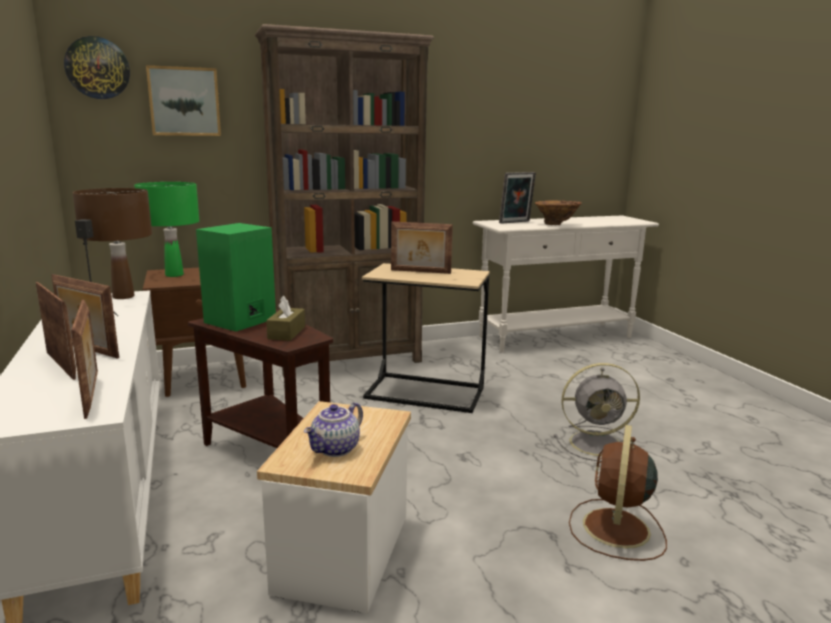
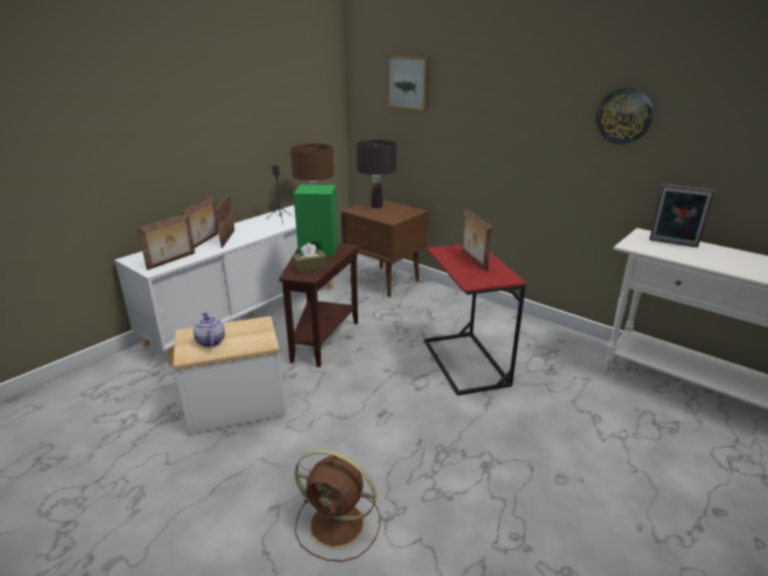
camera: 60 degrees right, 10 degrees up
(97, 68) = (367, 57): wall clock -> wall clock (624, 116)
(174, 275) = (376, 206): green table lamp -> black table lamp
(336, 449) = (210, 342): teapot -> teapot turned 60 degrees clockwise
(349, 360) = (478, 312): brown bookcase -> none
(425, 393) = (465, 362): beige side table -> red side table
(556, 224) = (711, 262): brown vase -> none
(598, 444) = (478, 483): grey fan -> none
(616, 530) = (339, 525): brown fan -> brown fan turned 150 degrees counterclockwise

